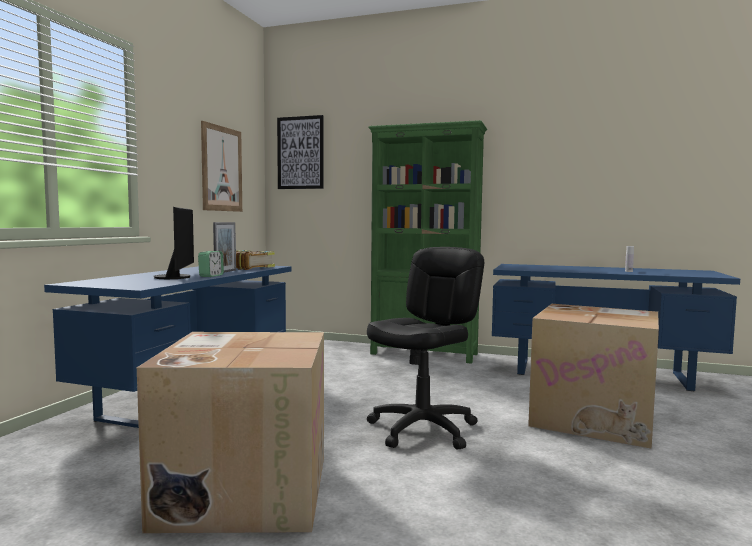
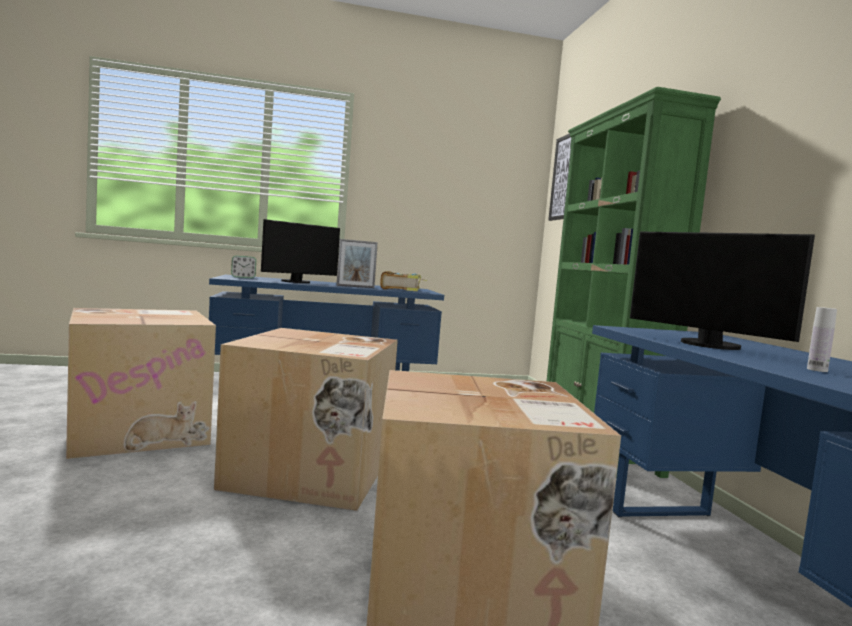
camera: 60 degrees right, 0 degrees up
(211, 276) = (319, 284): alarm clock -> alarm clock (243, 277)
(222, 169) = (465, 198): picture -> none
(423, 429) = (311, 473): black office chair -> cardboard box
(565, 269) = (707, 345): none -> monitor

